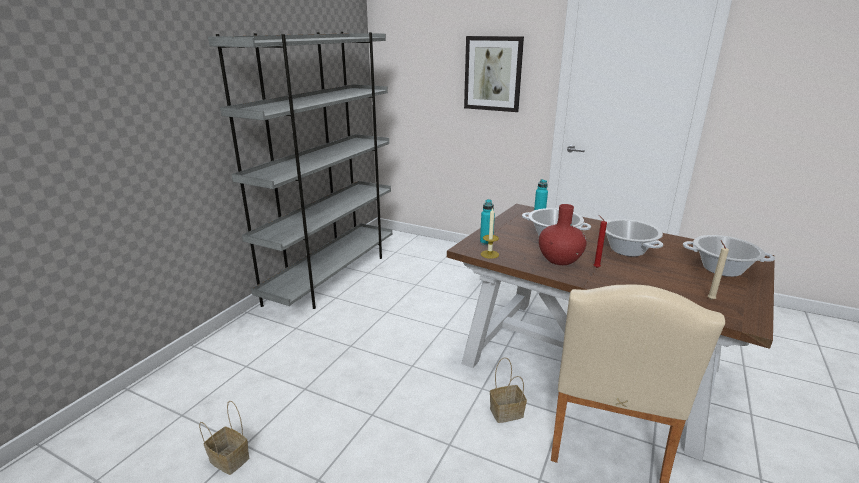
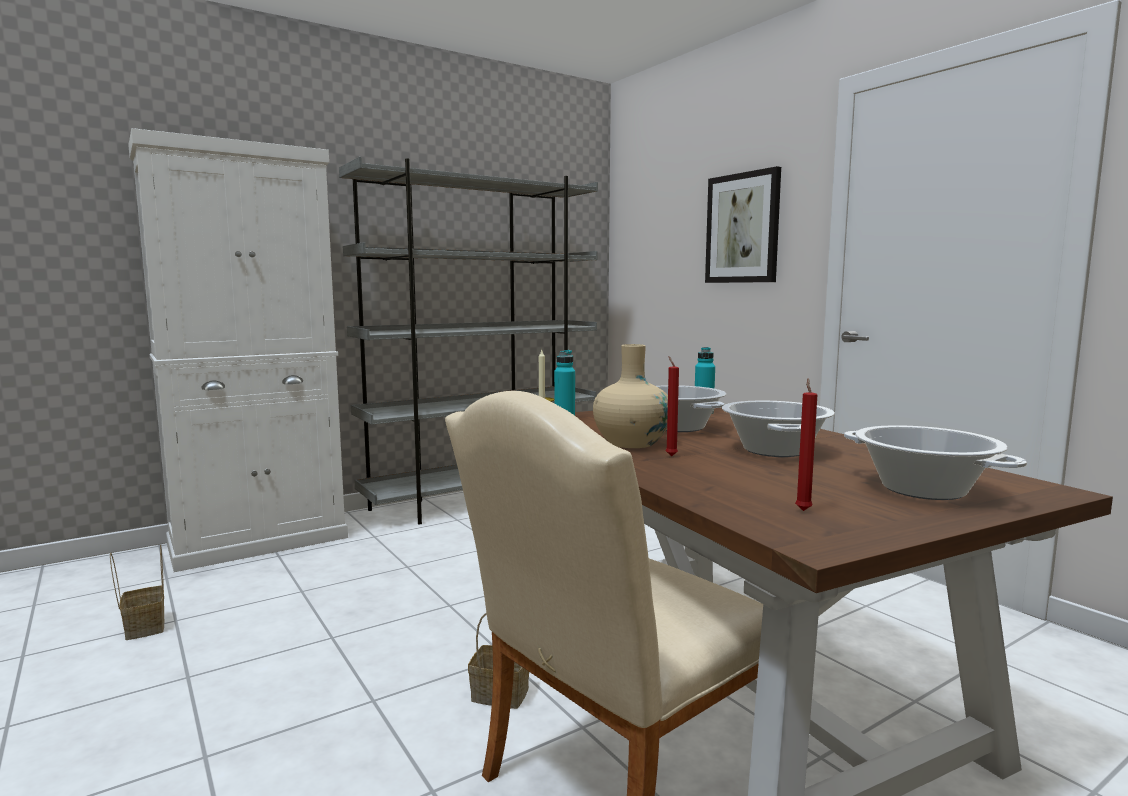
camera: 30 degrees right, 15 degrees down
(212, 358) = (259, 541): none -> white cabinet
(559, 259) = (631, 443): red vase -> beige vase
(710, 299) = (803, 510): beige candle -> red candle

